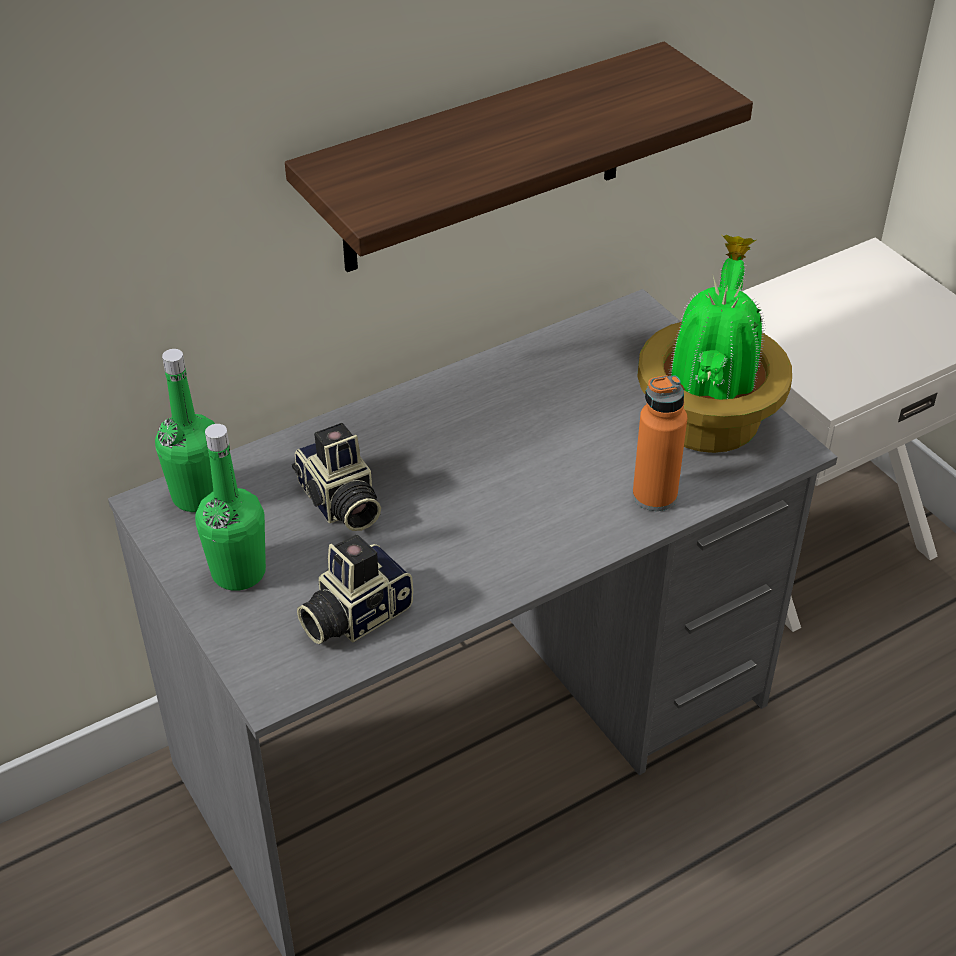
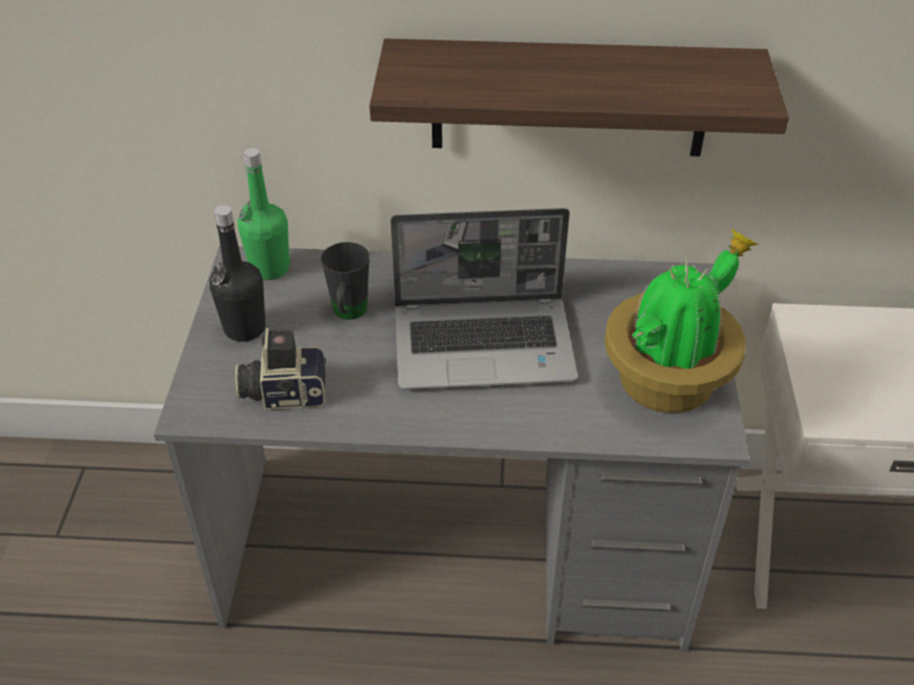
camera: 35 degrees right, 0 degrees up
(238, 572) = (244, 328): green bottle -> black bottle
(339, 503) = (348, 315): camera -> black mug
(509, 465) = (485, 344): none -> laptop
(654, 496) = (570, 417): orange bottle -> none

